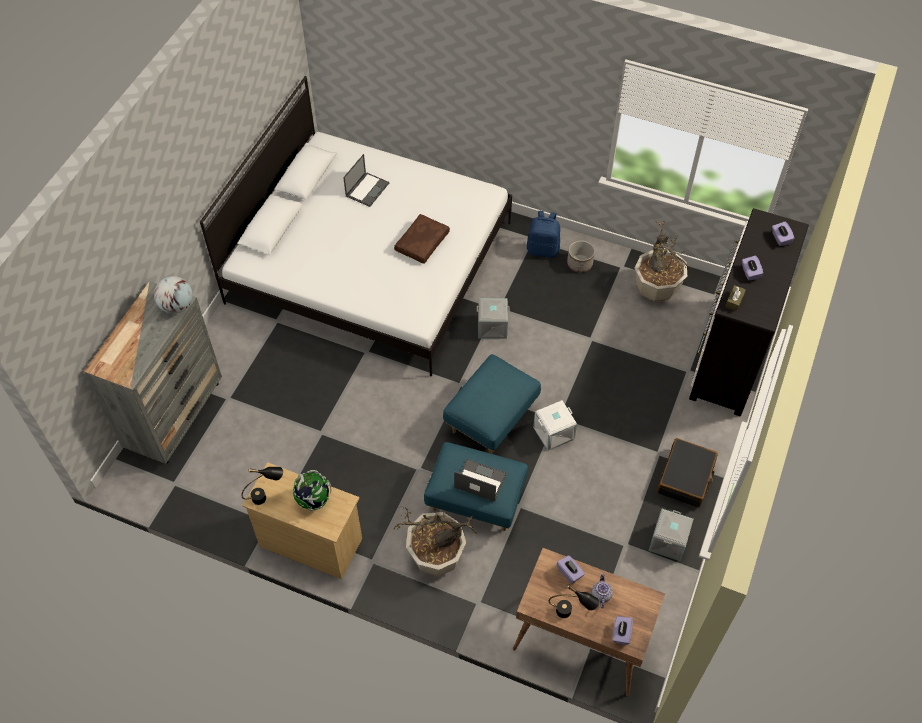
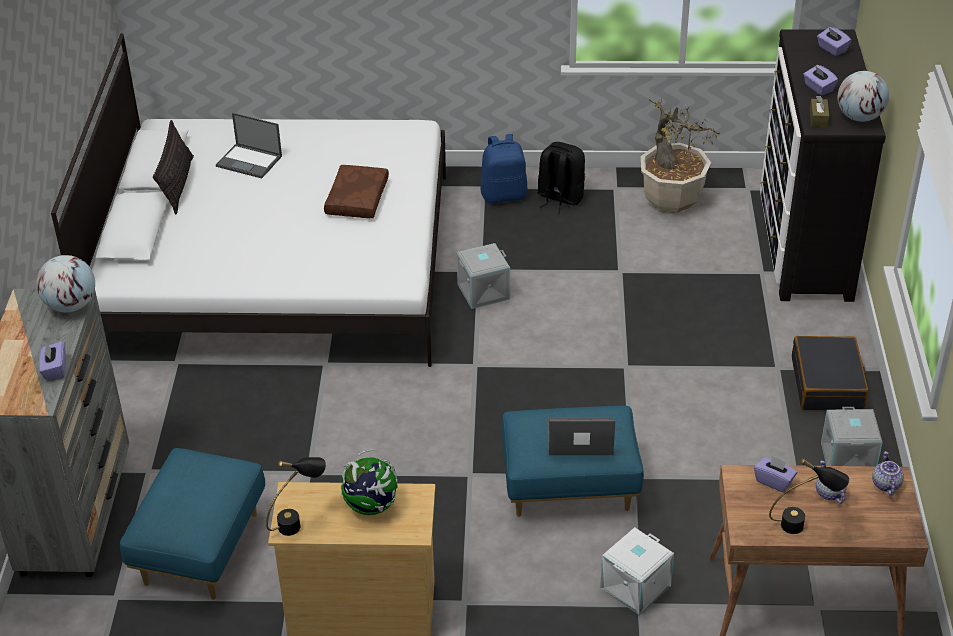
camera: 20 degrees left, 15 degrees down
(314, 195) = (177, 184): none -> pillow
(367, 189) = (250, 161): laptop -> laptop turned 105 degrees clockwise
(436, 556) = (551, 569): potted plant -> none
(491, 418) = (538, 390): blue ottoman -> blue ottoman (200, 548)
(553, 434) = (631, 384): white storage box -> white storage box (636, 588)
(579, 264) = (559, 198): planter -> black backpack
(621, 633) = (882, 527): purple tissue box -> purple tissue box (54, 369)
(641, 601) = (885, 484): none -> teapot
(764, 309) = (859, 117): none -> globe

